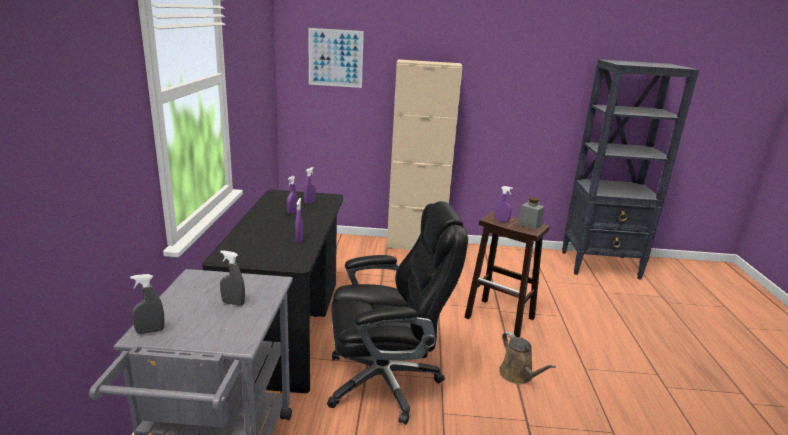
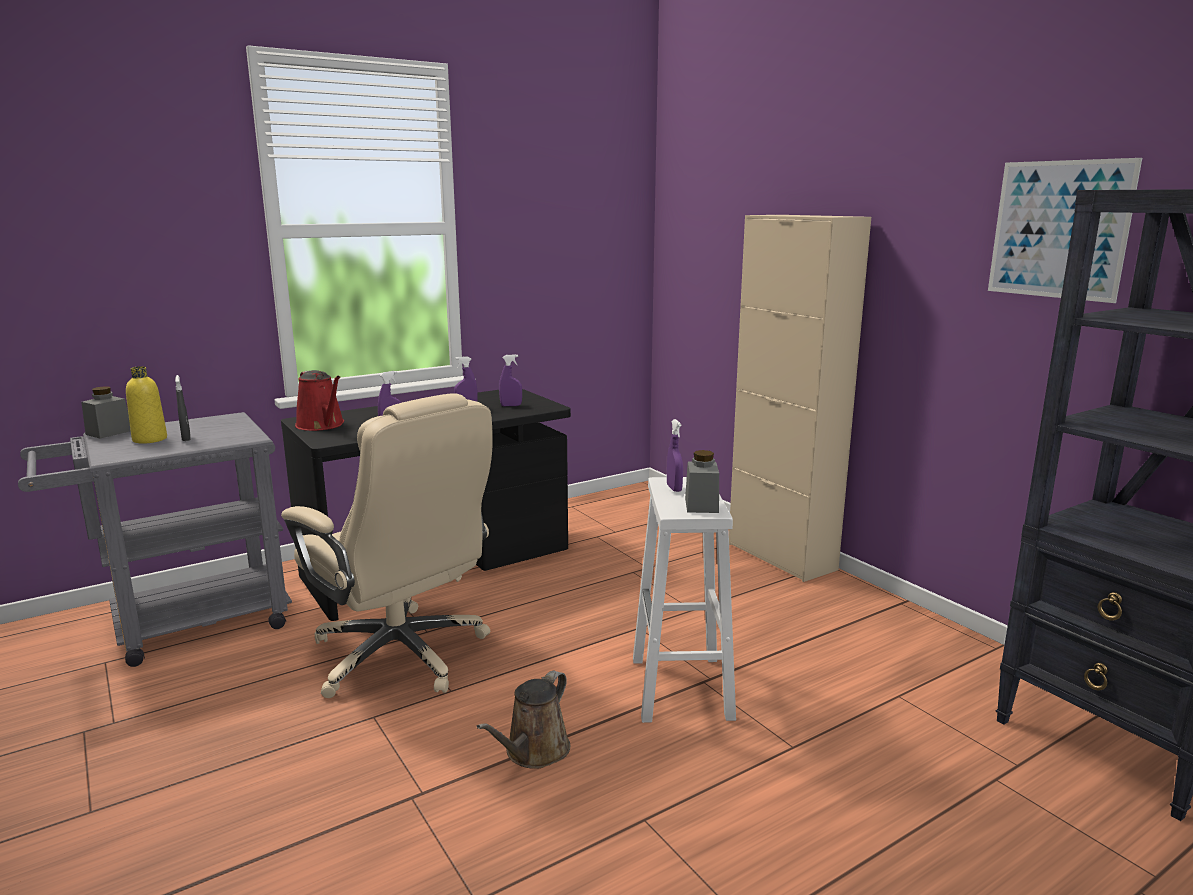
camera: 55 degrees right, 5 degrees down
(150, 331) = (109, 432): grey spray bottle -> grey jar
(208, 318) = (150, 439): none -> yellow bottle
(251, 256) = (322, 425): none -> red watering can
(335, 58) = (711, 217): picture -> picture (1058, 230)
(385, 381) = (401, 655): black office chair -> beige office chair
(501, 318) = (682, 689): brown stool -> white stool

